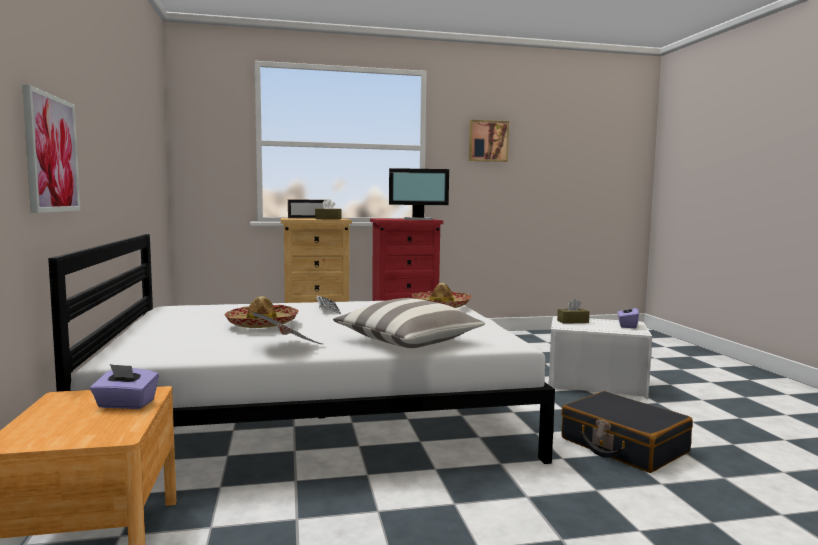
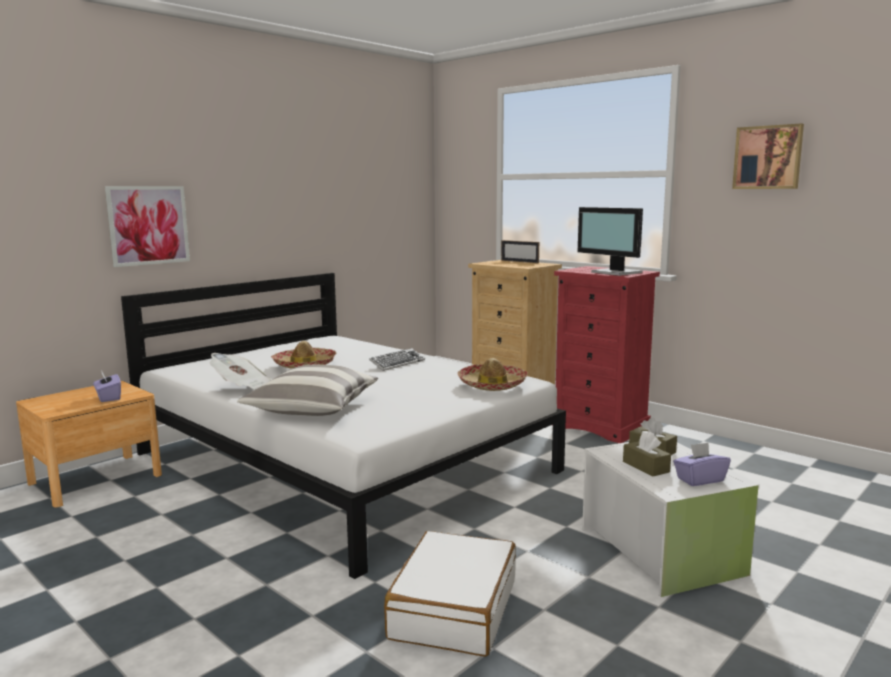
camera: 55 degrees right, 5 degrees up
(328, 219) = (517, 265): brown tissue box -> brown tissue box (646, 467)
(623, 446) = (453, 609): black suitcase -> white suitcase

